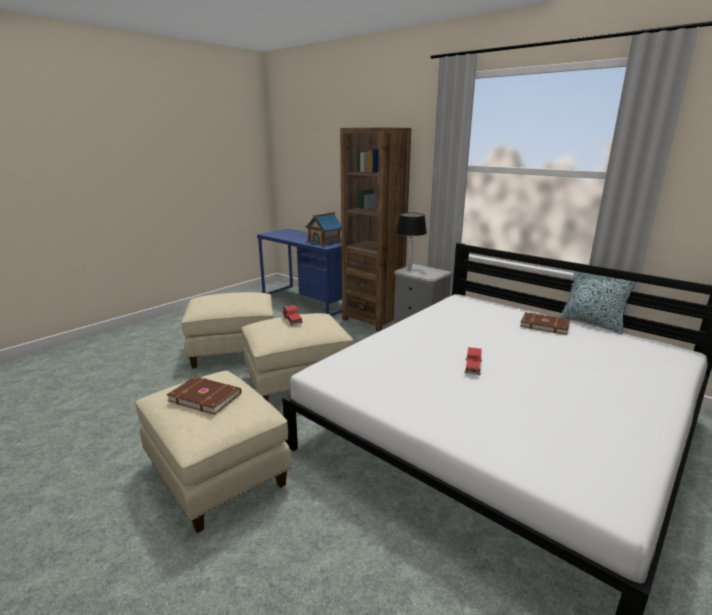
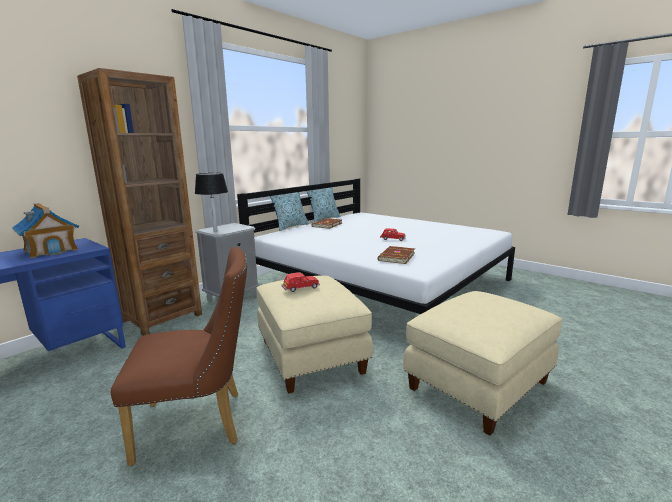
camera: 90 degrees left, 5 degrees down
(205, 396) = (486, 307): brown book -> brown book (395, 257)
(233, 351) = (200, 424): beige ottoman -> brown chair
(520, 306) = (290, 226): none -> pillow

